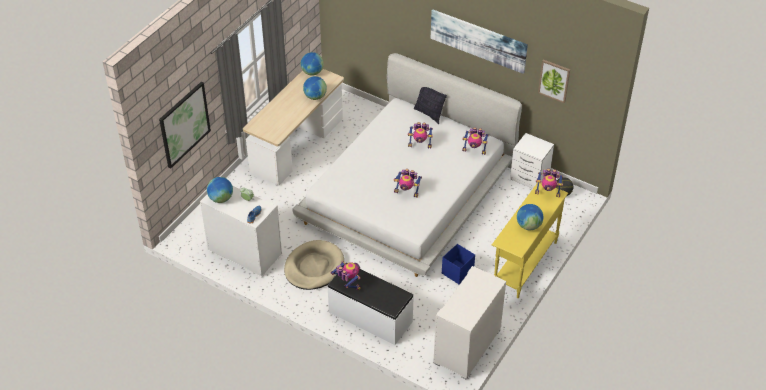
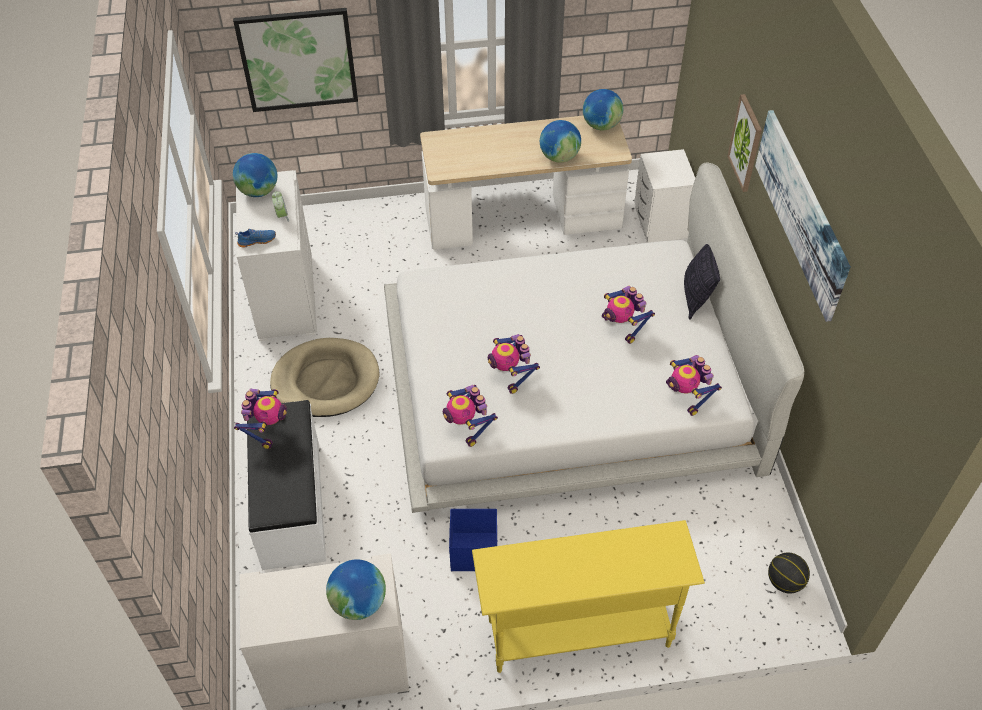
camera: 50 degrees right, 5 degrees up
(528, 226) = (565, 575): globe -> globe (359, 602)
(530, 178) = (765, 515): white nightstand -> white nightstand (660, 223)
(548, 192) = (671, 551): toy robot -> toy robot (467, 427)
(554, 80) = (859, 371): picture -> picture (746, 143)

